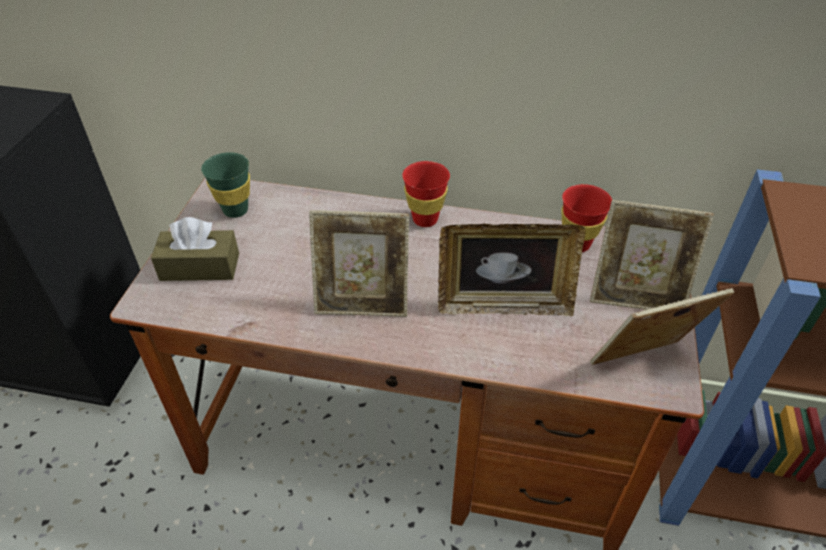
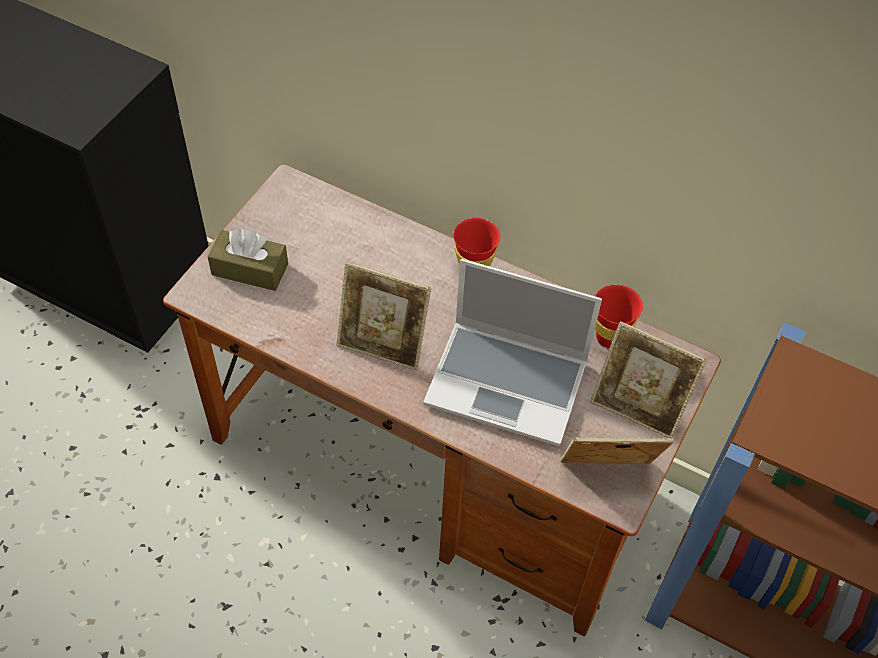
camera: 15 degrees right, 10 degrees up
(235, 210) = (297, 213): green cup -> none
(504, 305) = (509, 383): picture frame -> laptop

